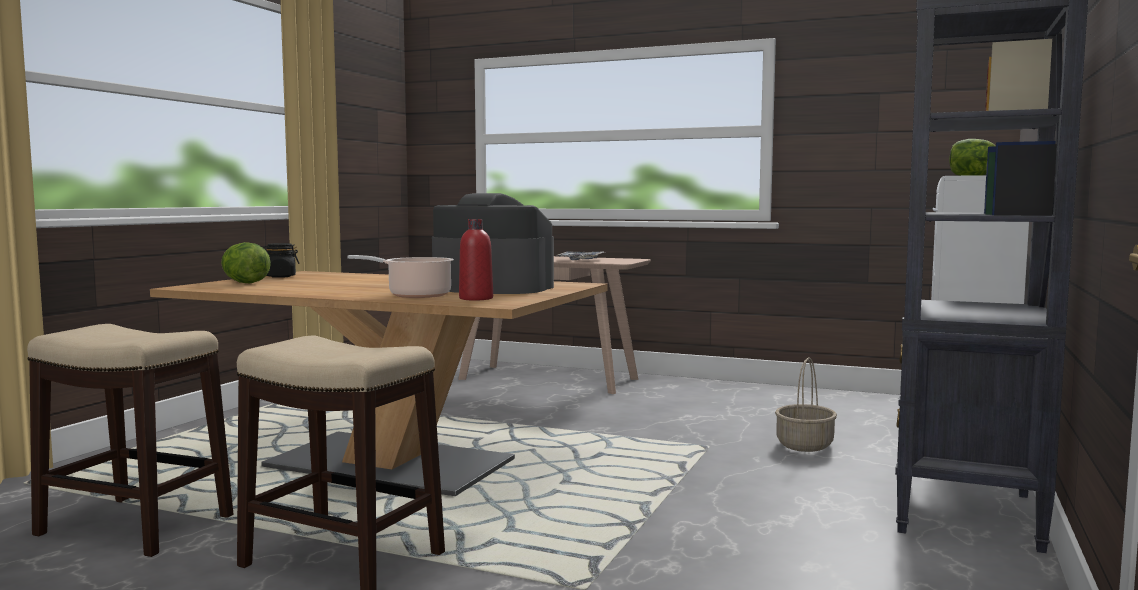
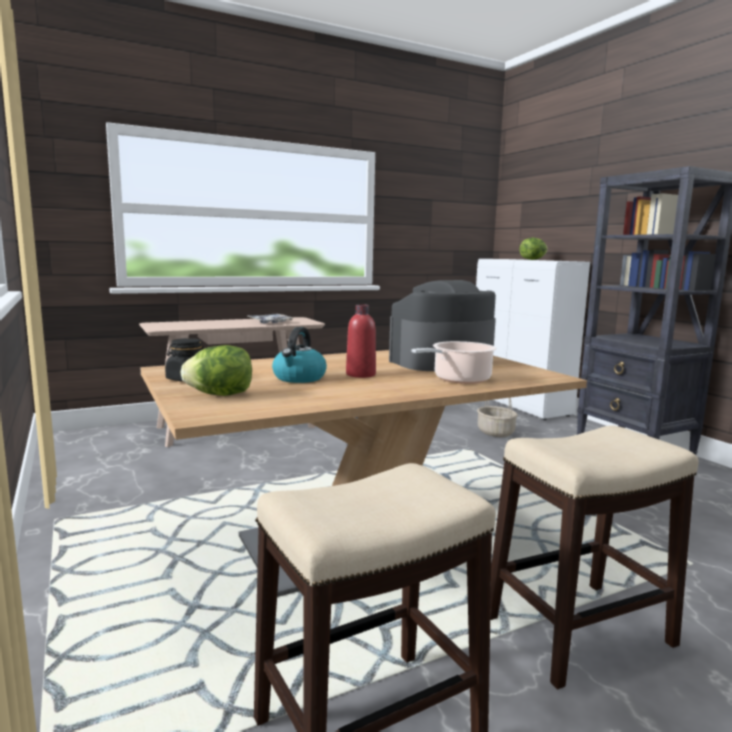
camera: 50 degrees left, 5 degrees up
(332, 283) = (299, 378): none -> kettle
(476, 298) = (508, 374): red bottle -> red bottle (360, 374)

